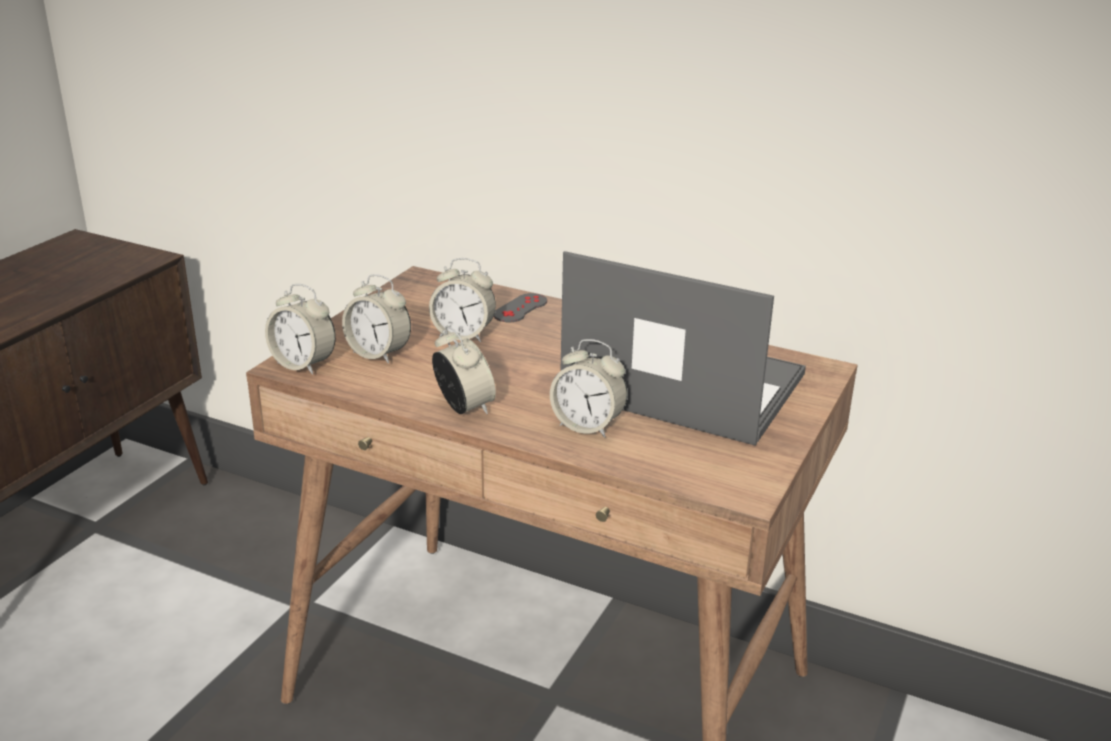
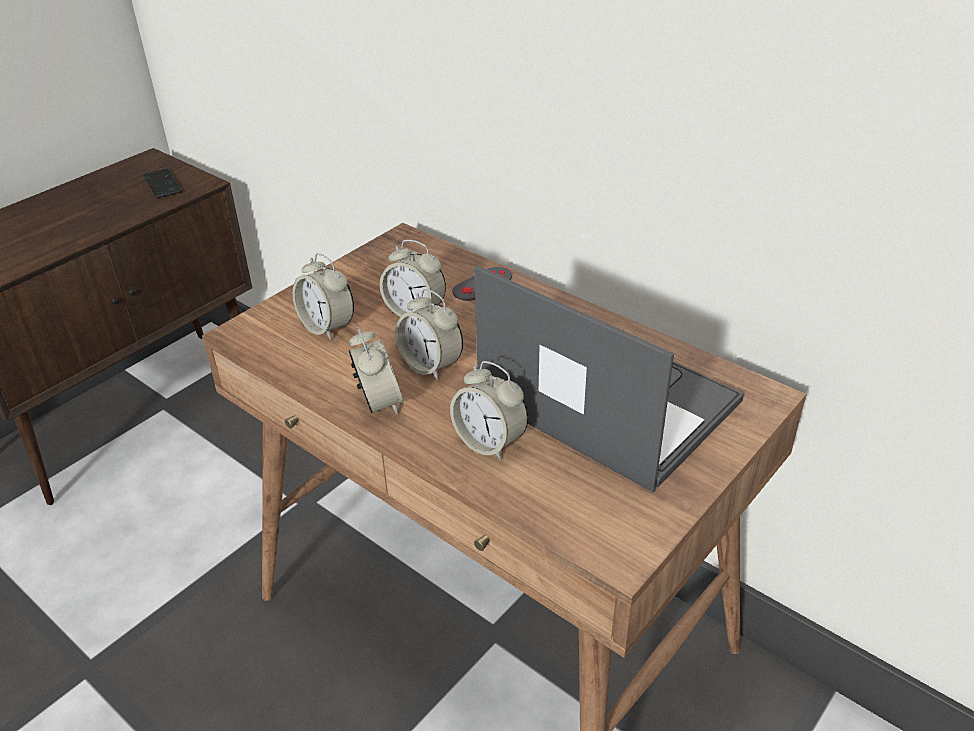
camera: 15 degrees right, 10 degrees up
(105, 261) = (163, 185): none -> phone
(303, 364) = (254, 332): alarm clock -> alarm clock (431, 365)

